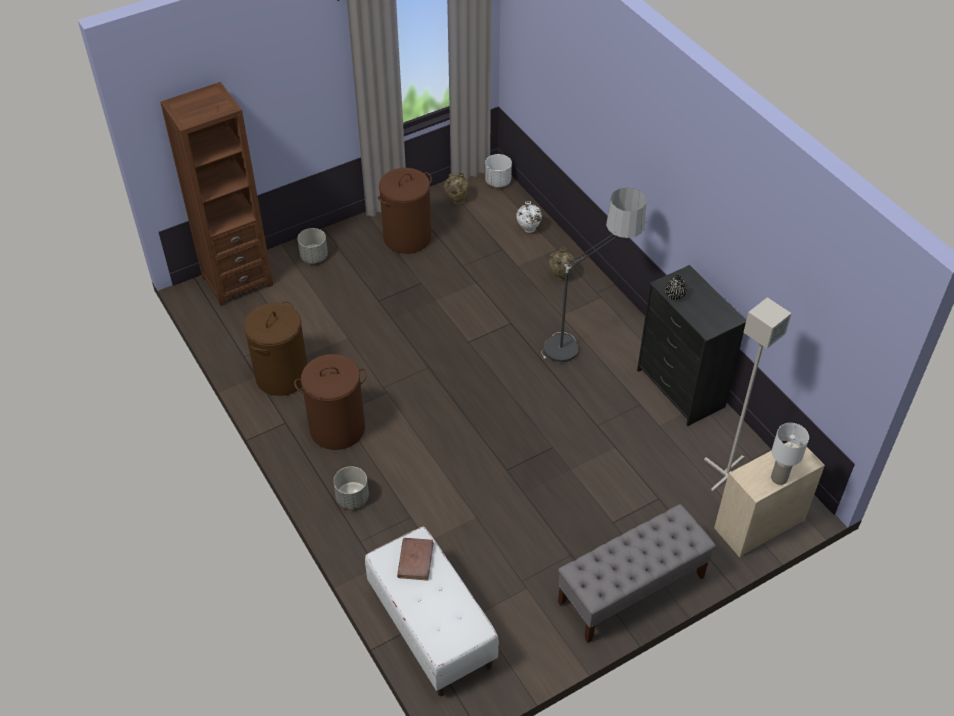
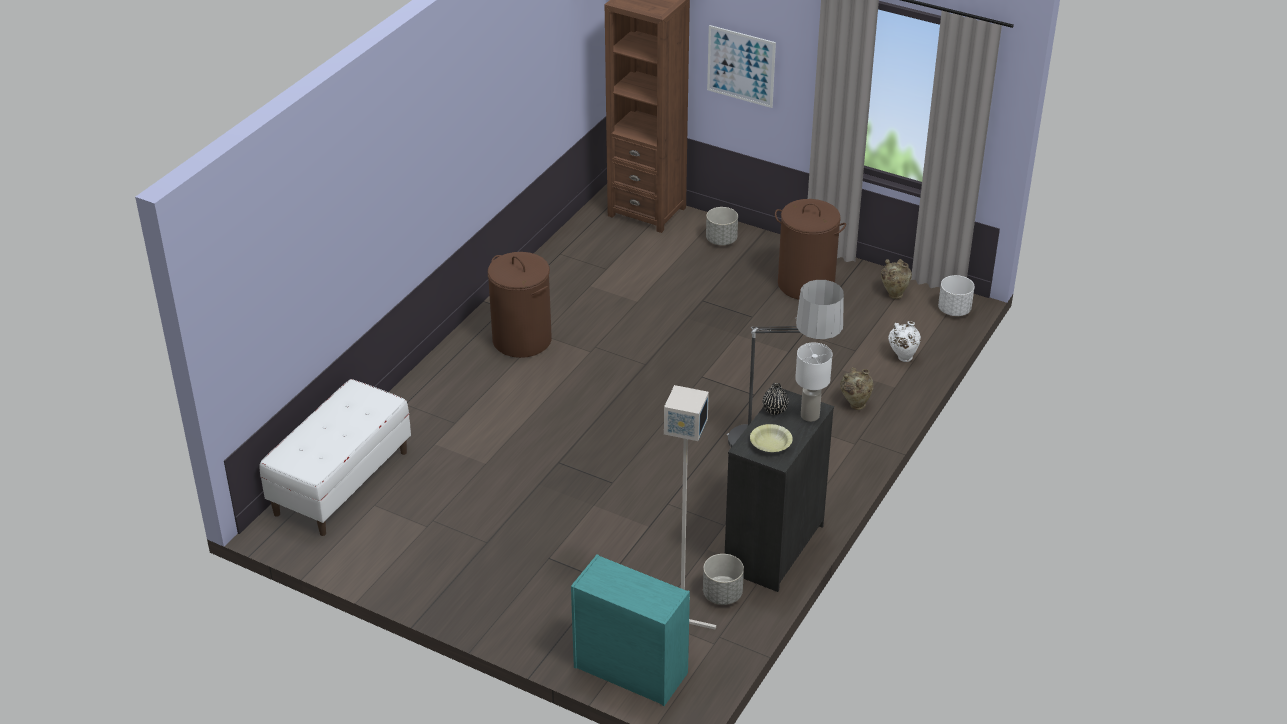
camera: 60 degrees right, 10 degrees down
(277, 112) = (741, 66): none -> picture
(282, 376) = (556, 283): brown laundry basket -> none
(352, 498) = (449, 380): grey planter -> grey planter (722, 594)
(415, 560) = (364, 408): brown book -> none
(631, 590) = (474, 599): grey bench -> none
(711, 314) = (771, 444): none -> yellow bowl
(758, 525) = (629, 669): beige dresser -> turquoise dresser
(778, 478) = (618, 593): white table lamp -> white table lamp (810, 415)

